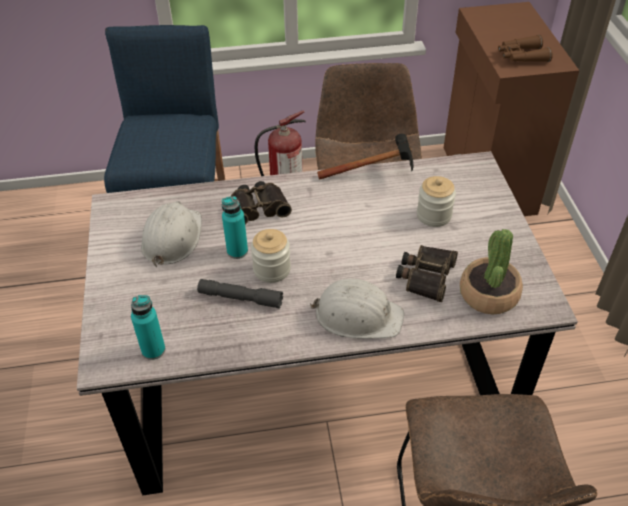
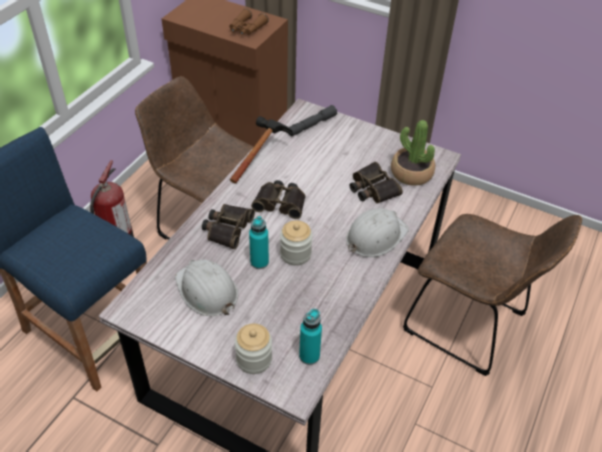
camera: 55 degrees left, 0 degrees up
(240, 298) = (306, 284): grey flashlight -> grey flashlight (312, 125)
(328, 222) = (281, 202): none -> binoculars
(434, 215) = (326, 154): jar -> jar (254, 359)

